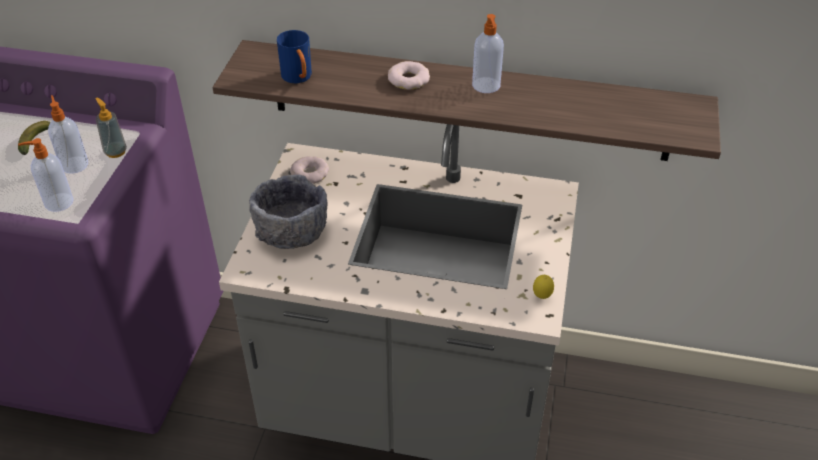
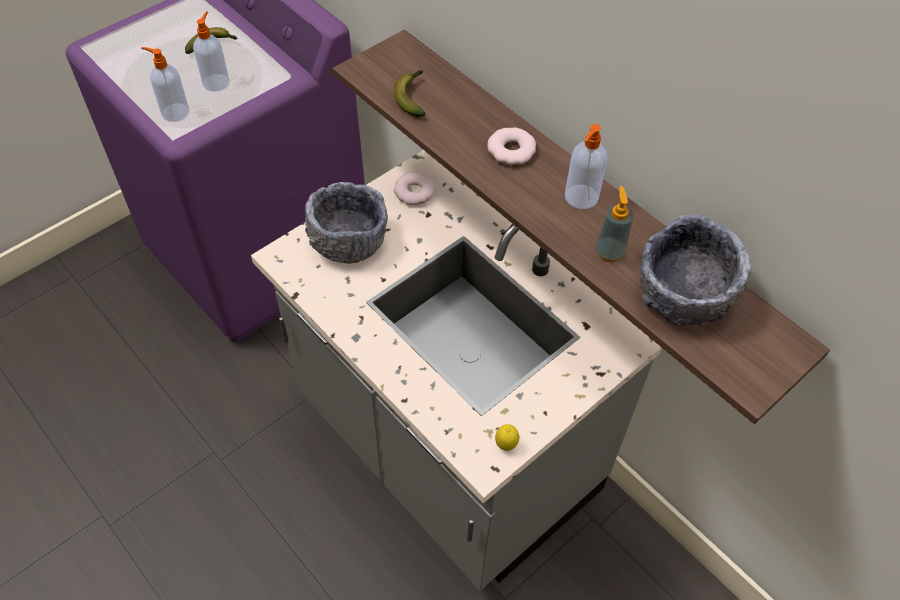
camera: 35 degrees right, 10 degrees up
(115, 152) = (256, 86): soap dispenser -> soap dispenser (609, 252)
(299, 78) = (412, 97): blue mug -> banana
(609, 109) = (684, 295): none -> grey bowl

